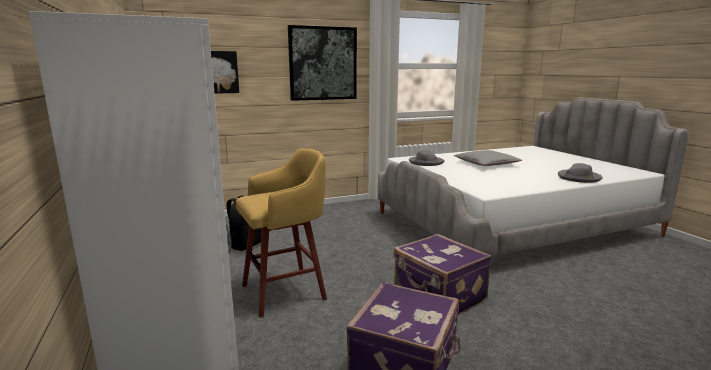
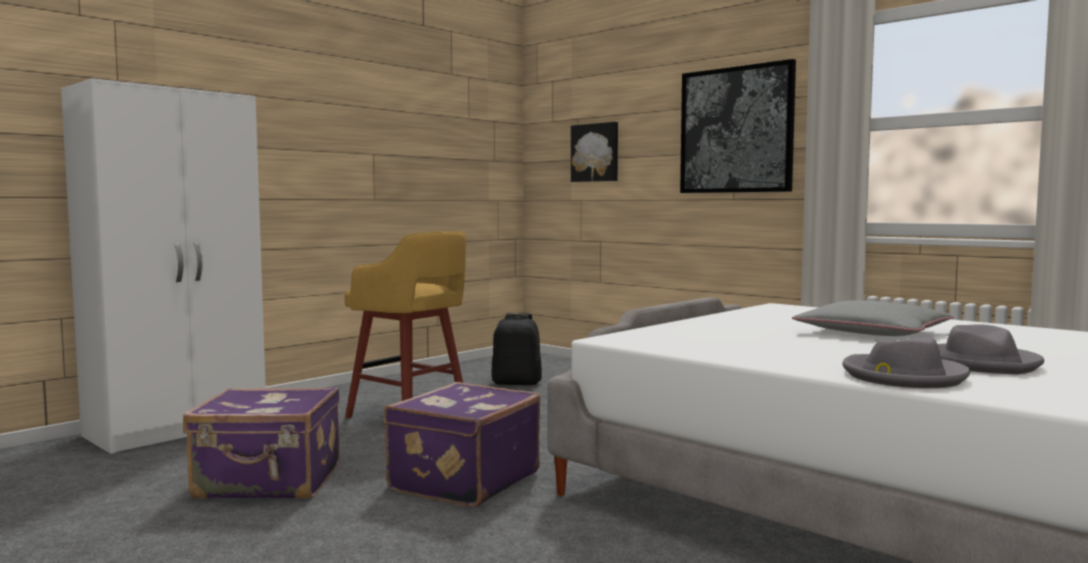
camera: 65 degrees right, 10 degrees down
(425, 162) = (780, 313): grey hat -> grey hat (981, 363)

